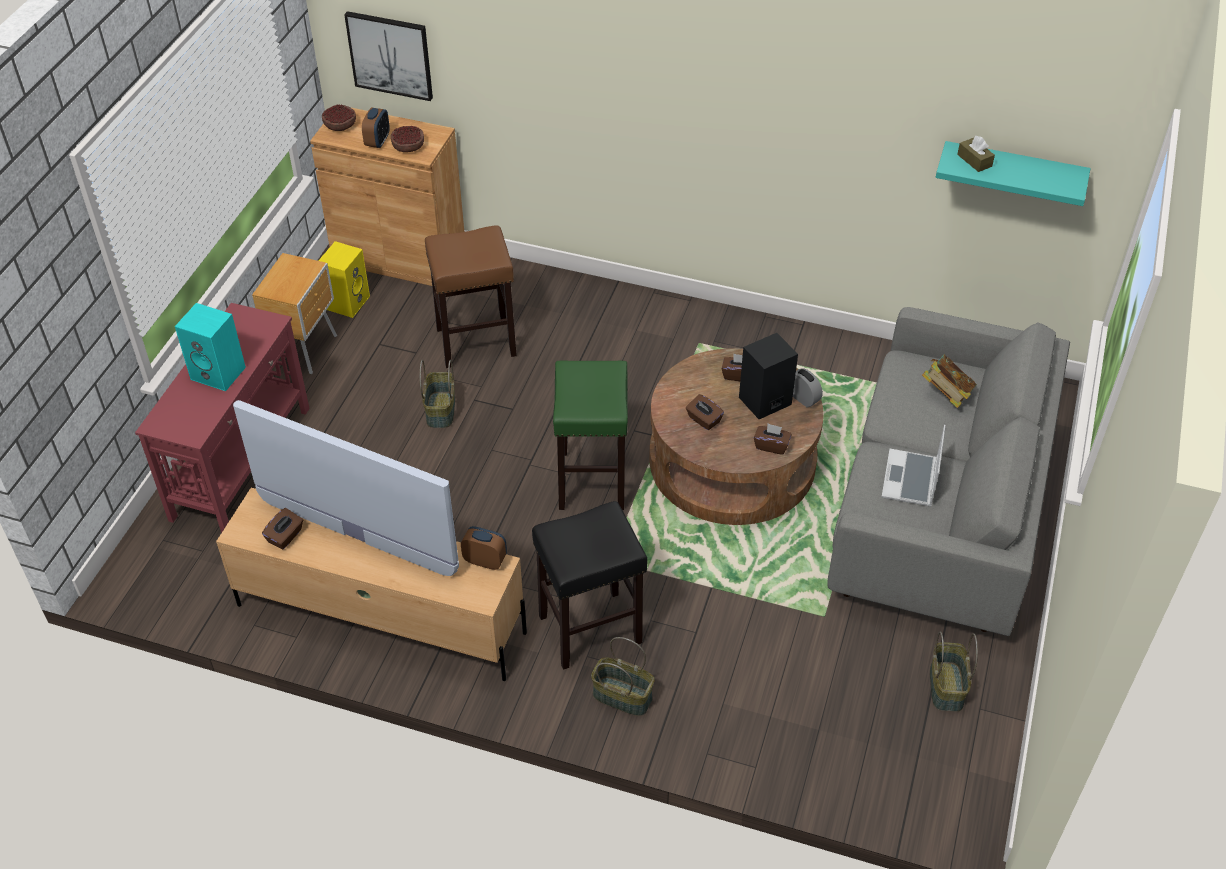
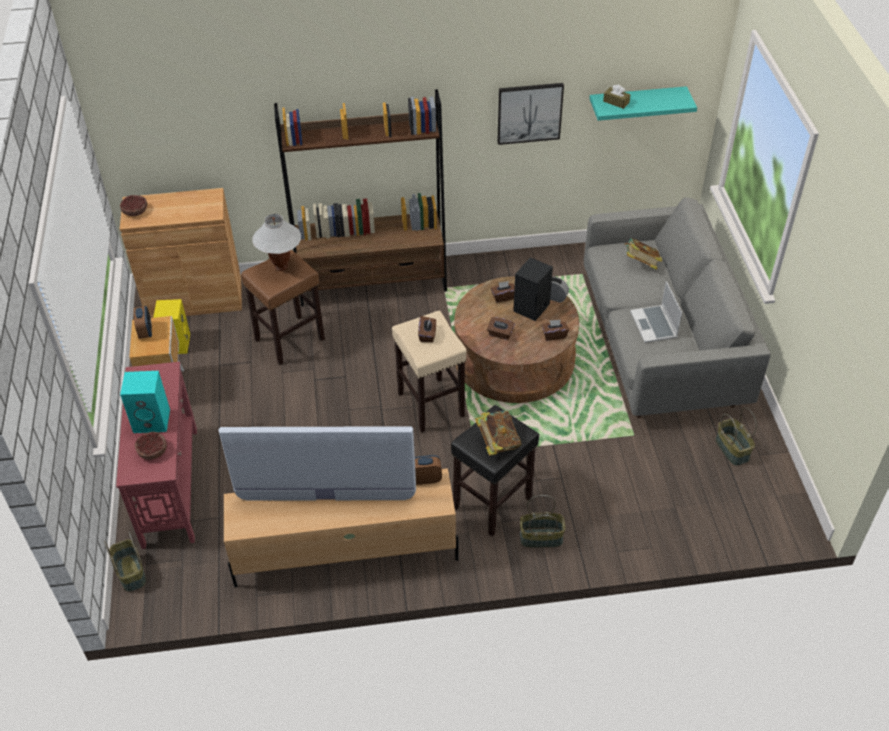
camera: 25 degrees left, 0 degrees up
(285, 536) = (273, 518): brown tissue box -> brown tissue box (427, 335)
(377, 142) = (172, 214): alarm clock -> alarm clock (145, 332)
(390, 55) = (163, 146): picture -> picture (529, 113)
(408, 146) = (198, 211): bowl -> bowl (152, 451)
(440, 410) = (294, 395): basket -> basket (130, 572)
(474, 245) = (281, 267): none -> white table lamp
(587, 548) = (497, 442): none -> book
(591, 479) = (430, 404): green stool -> beige stool
(615, 308) = (373, 283): none -> brown bookcase

